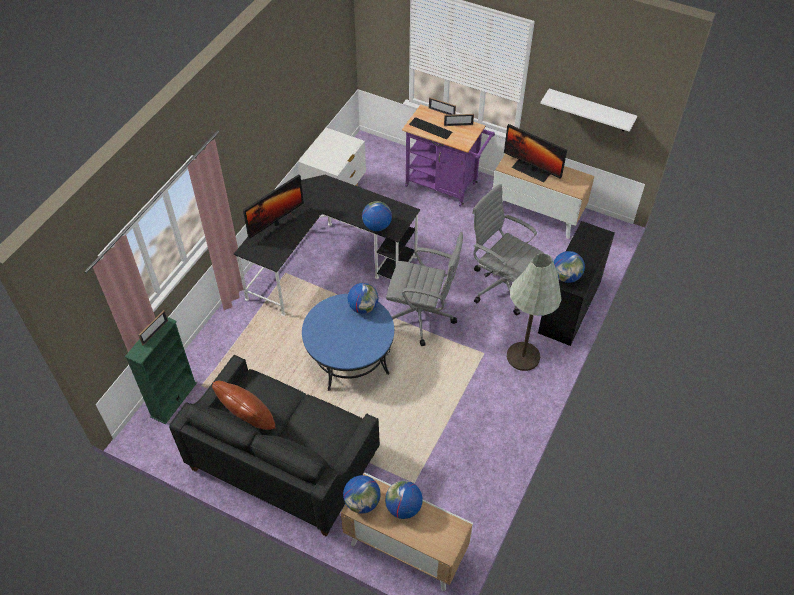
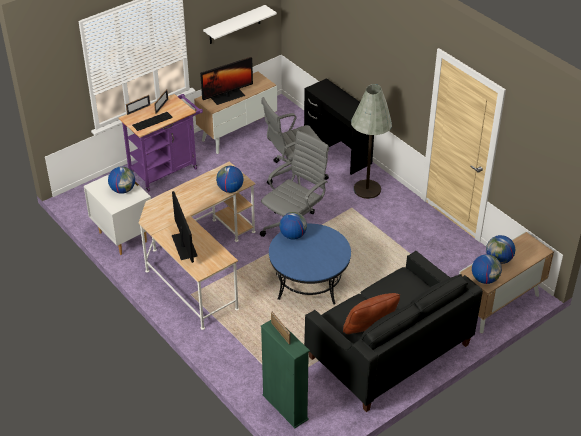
camera: 65 degrees left, 10 degrees down
(327, 262) = (198, 264): black desk -> beige desk
(566, 277) = (352, 113): globe -> globe (123, 190)

